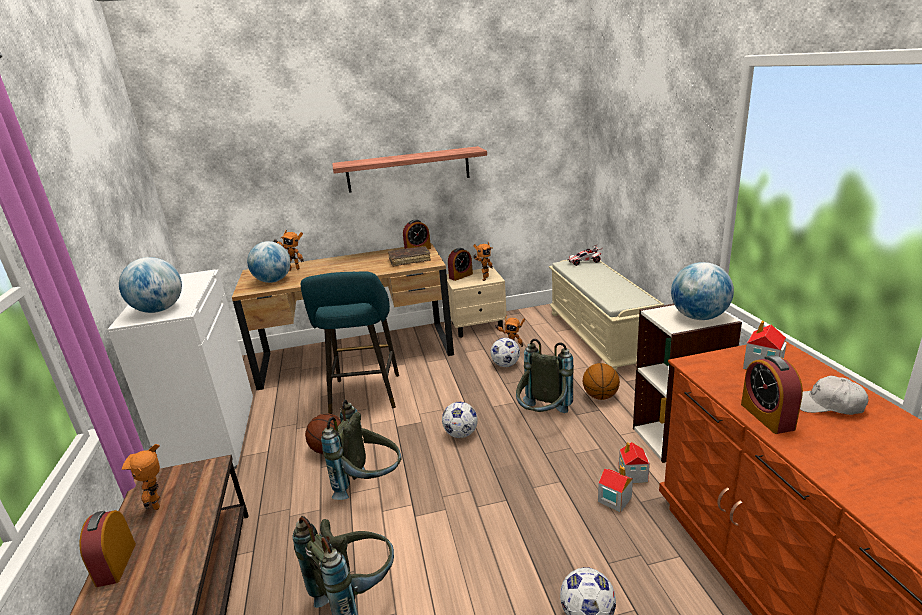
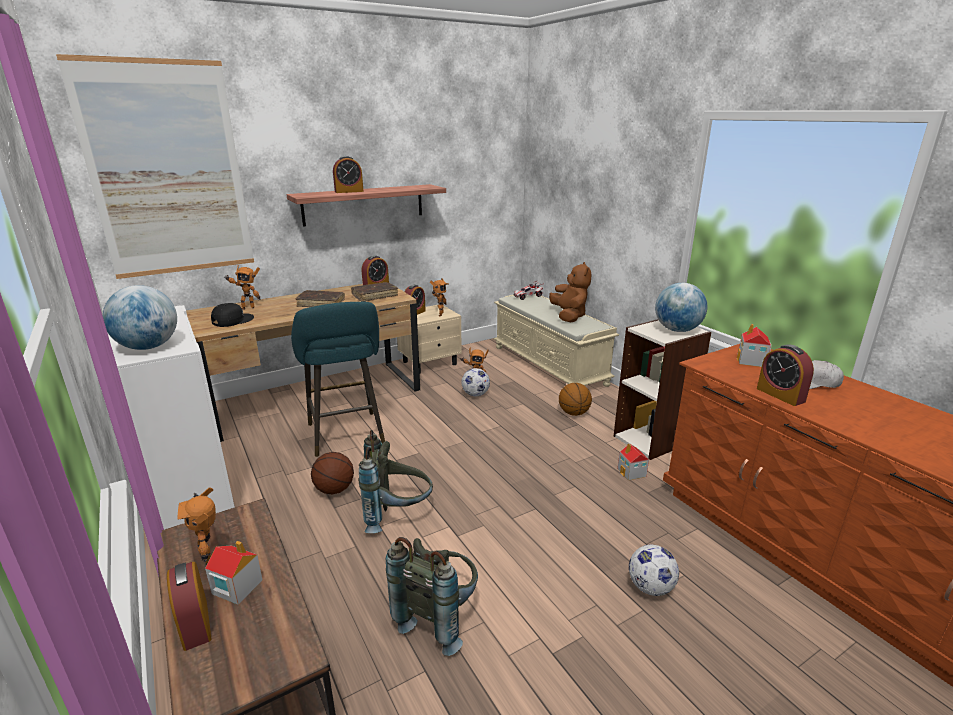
camera: 20 degrees left, 0 degrees up
(227, 147) = (167, 171): none -> picture
(273, 281) = (232, 320): globe -> black cap
(356, 267) = (321, 304): none -> brown book
(389, 158) = (349, 191): none -> alarm clock
(460, 434) = (464, 459): football -> none
(543, 417) = (533, 435): grey backpack -> none
(614, 499) = (626, 494): toy house -> toy house (236, 586)
(616, 287) = (569, 316): none -> brown plush toy

